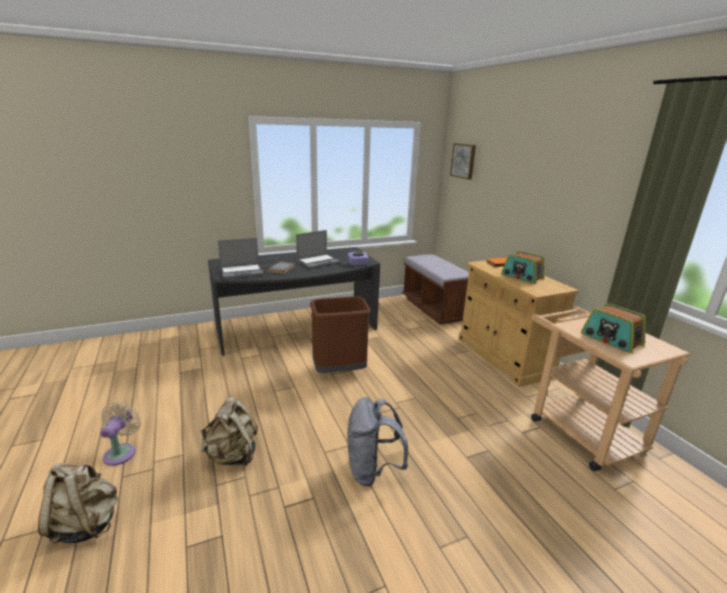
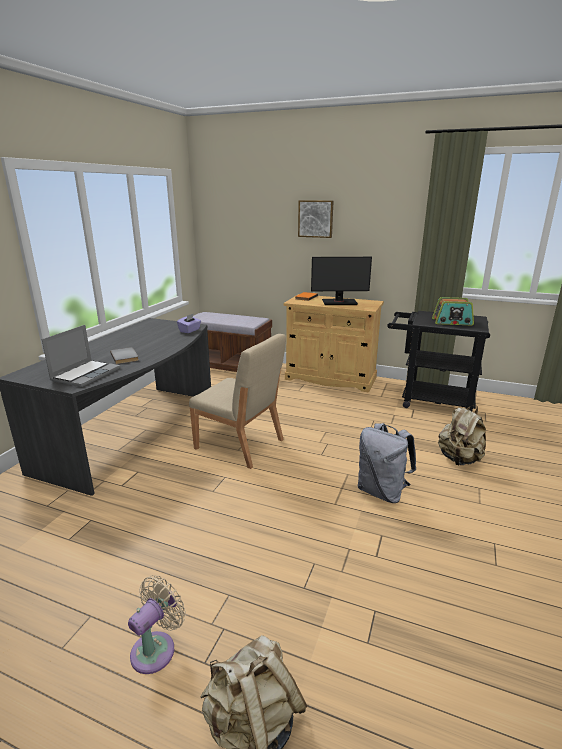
camera: 45 degrees left, 0 degrees up
(122, 452) = (157, 648): beige fan -> beige fan turned 75 degrees clockwise
(233, 456) = (275, 559): beige backpack -> beige backpack (459, 459)
(318, 262) = (147, 340): laptop -> none
(339, 371) = (240, 444): brown trash can -> beige chair
(464, 161) = (224, 208): picture -> picture (316, 219)
(521, 277) = (339, 302): radio -> monitor
(578, 429) = (429, 400): beige cart -> black cart

